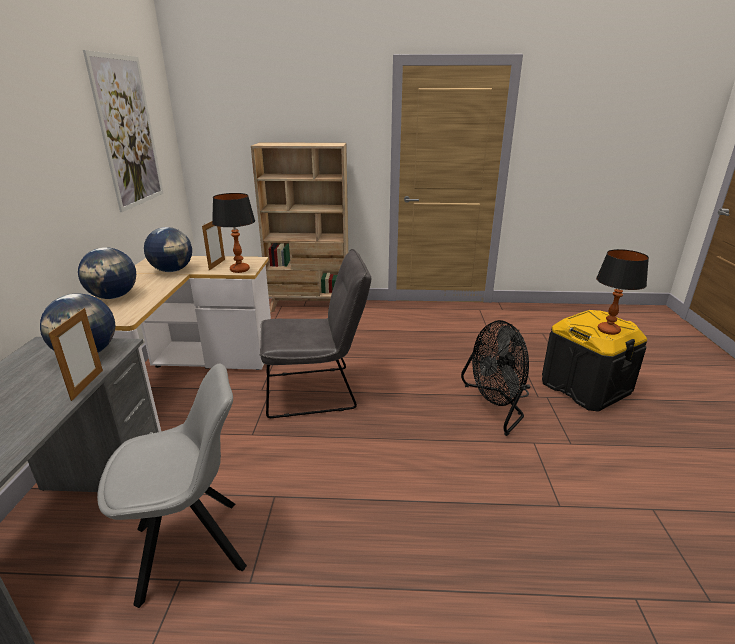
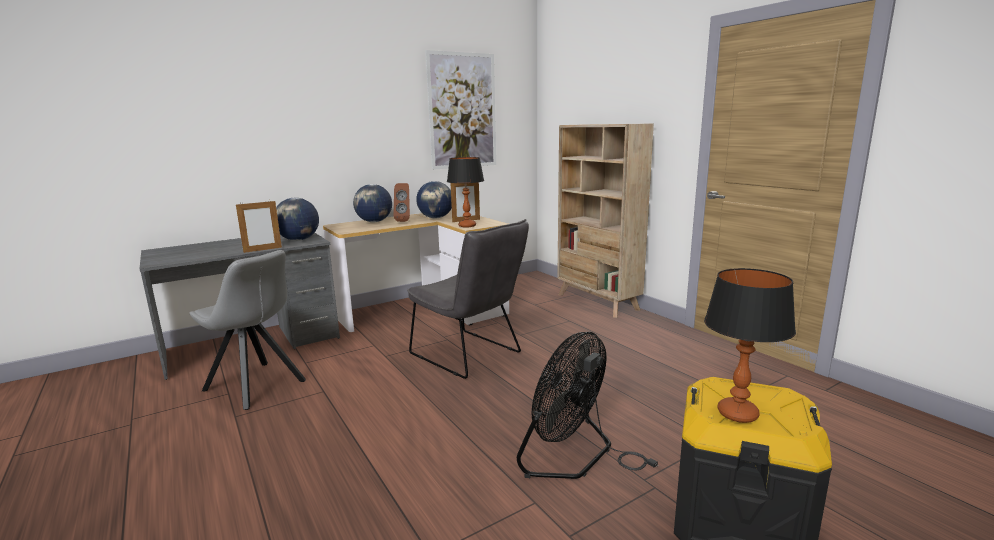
camera: 55 degrees right, 10 degrees down
(149, 284) = (404, 221): none -> brown speaker

